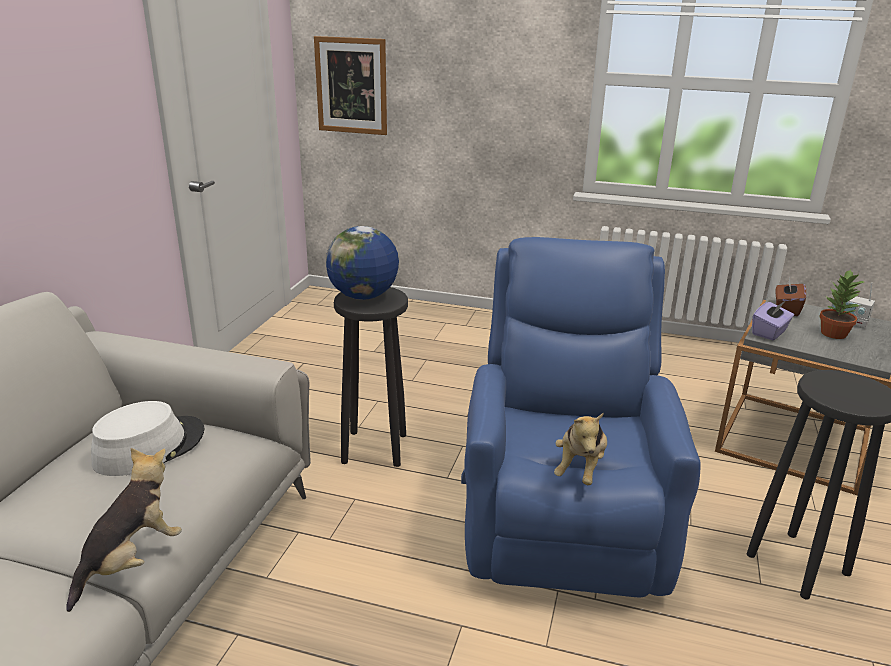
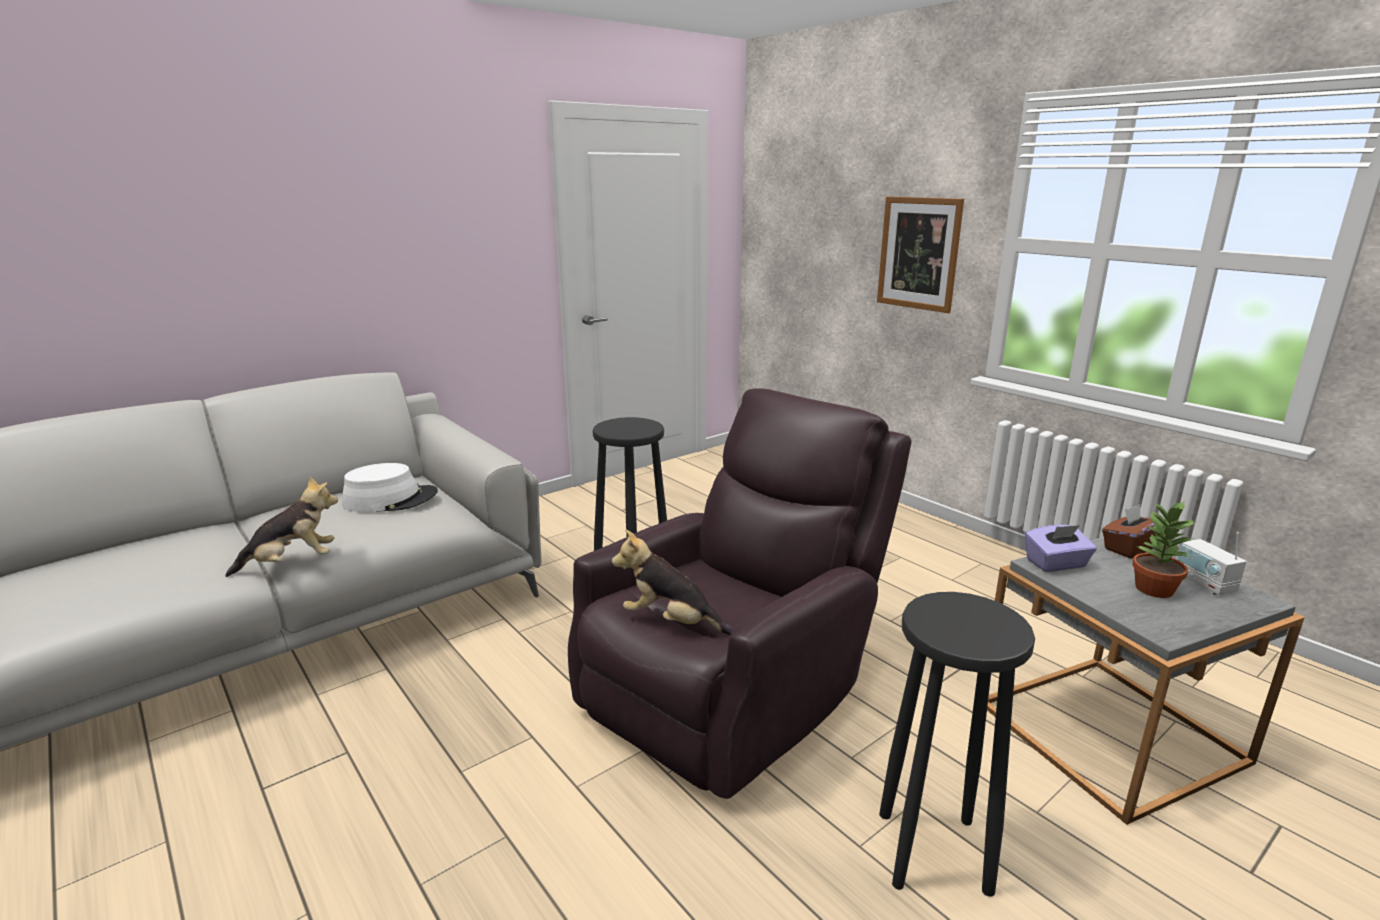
camera: 35 degrees right, 5 degrees down
(351, 86) = (782, 247): picture -> picture (918, 253)
(363, 296) = (624, 425): globe -> none
(563, 508) = (735, 688): blue armchair -> brown armchair
(580, 468) = (671, 622): plush toy -> plush toy turned 60 degrees clockwise

